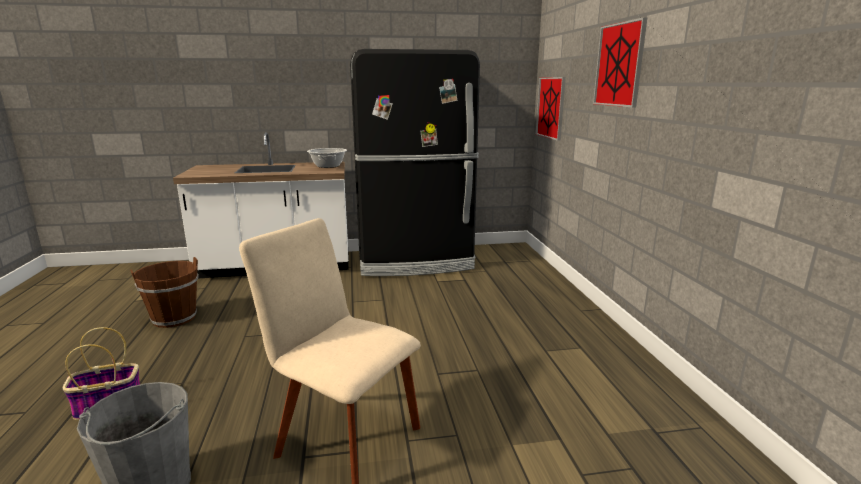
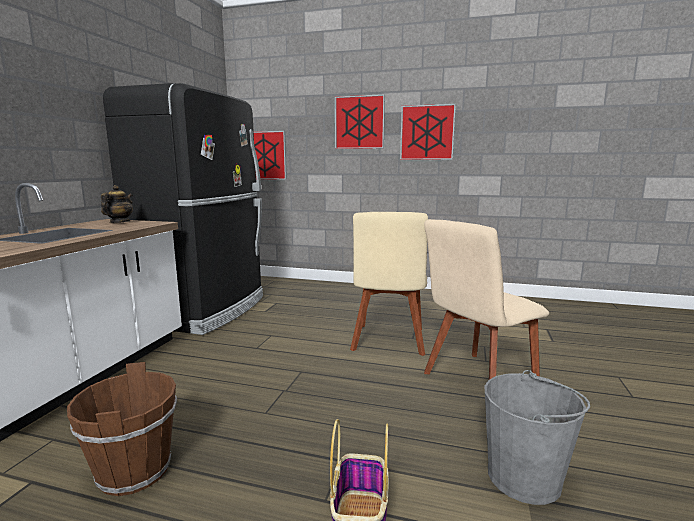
camera: 65 degrees left, 5 degrees down
(328, 166) = (119, 222): cooking pot -> teapot
(416, 360) = (388, 341): none -> beige chair
(684, 83) = (427, 132): none -> picture

